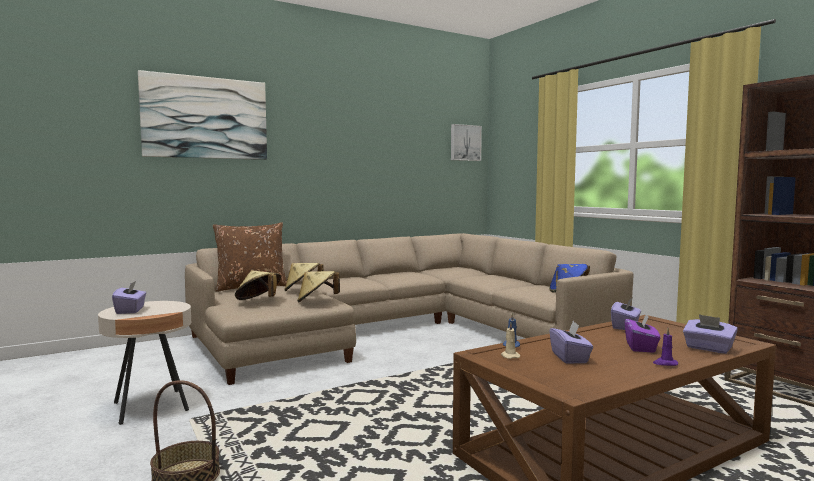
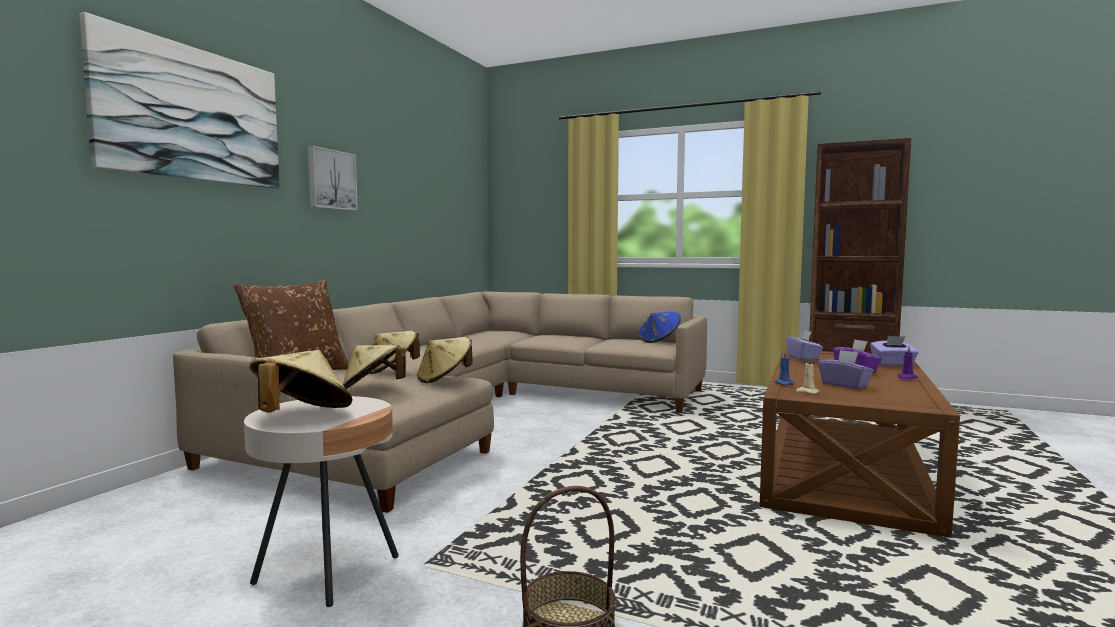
camera: 35 degrees left, 0 degrees up
(130, 310) = (302, 417): purple tissue box -> beige hat
(465, 143) = (471, 185): picture -> picture (330, 180)

